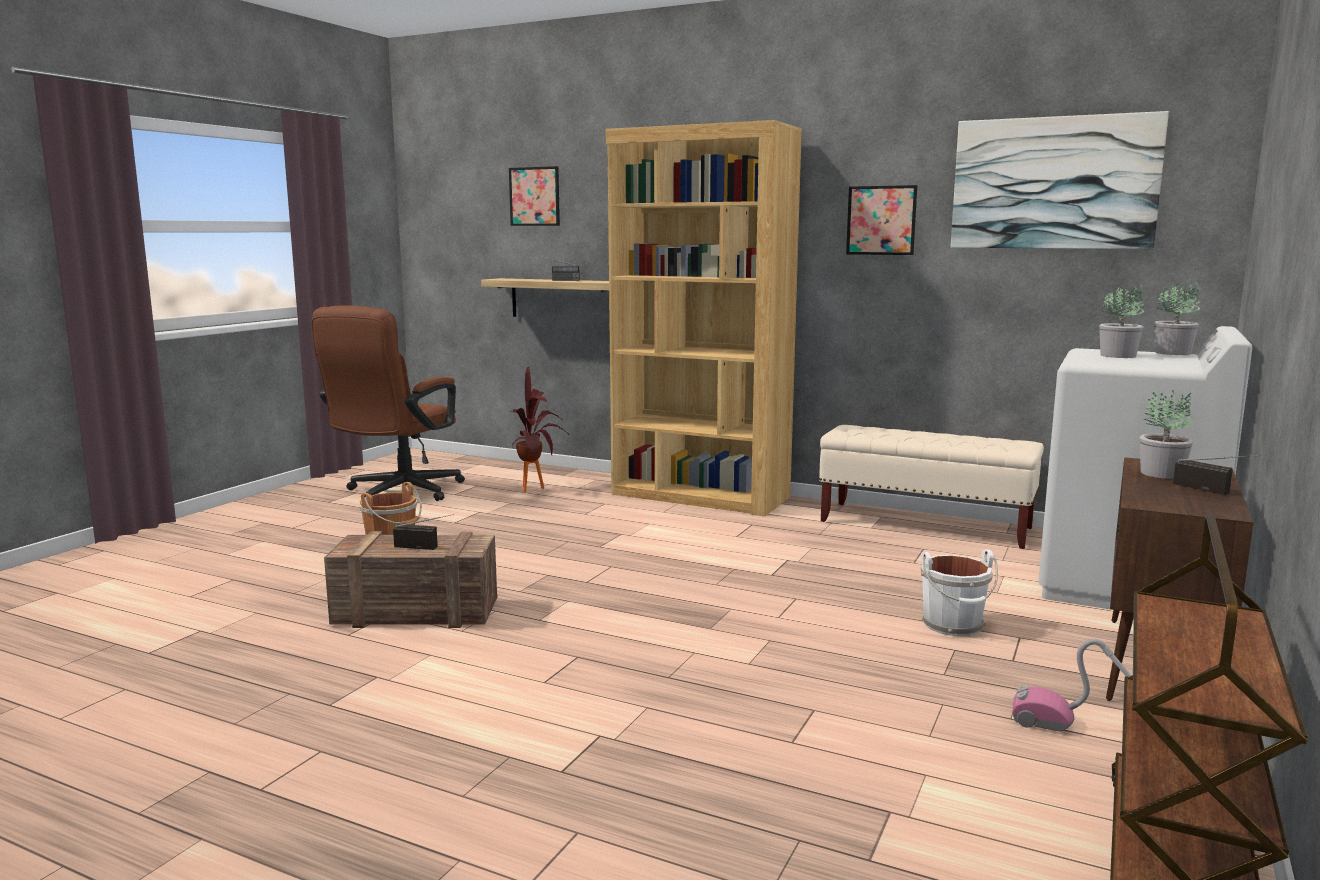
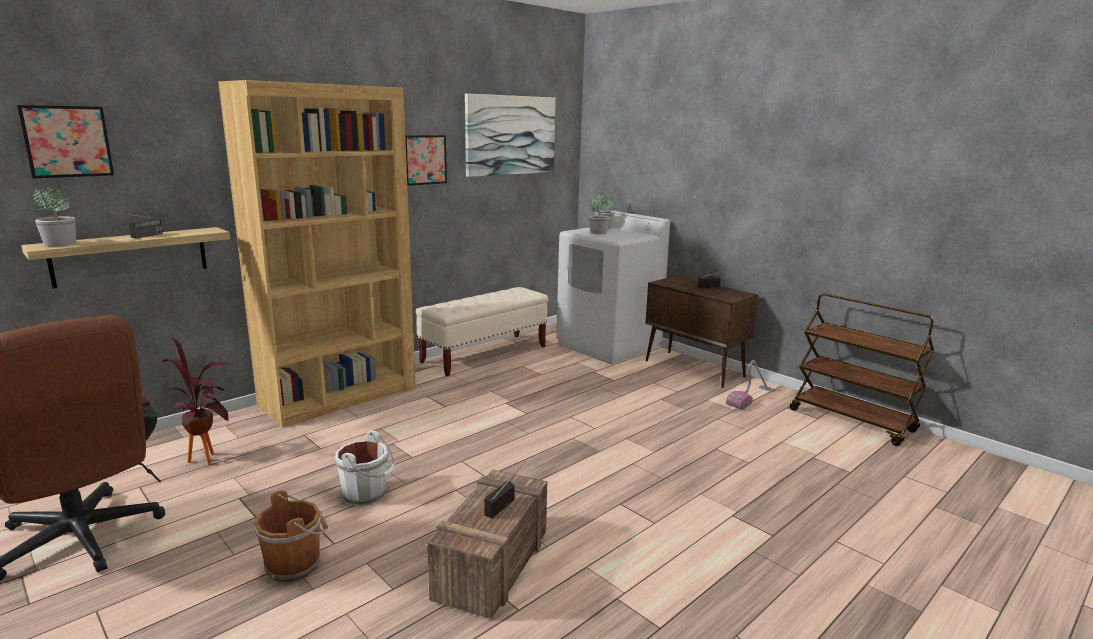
camera: 70 degrees left, 5 degrees up
(954, 626) = (633, 391): white bucket -> white bucket (366, 494)
(1162, 473) = (681, 285): potted plant -> potted plant (60, 243)

